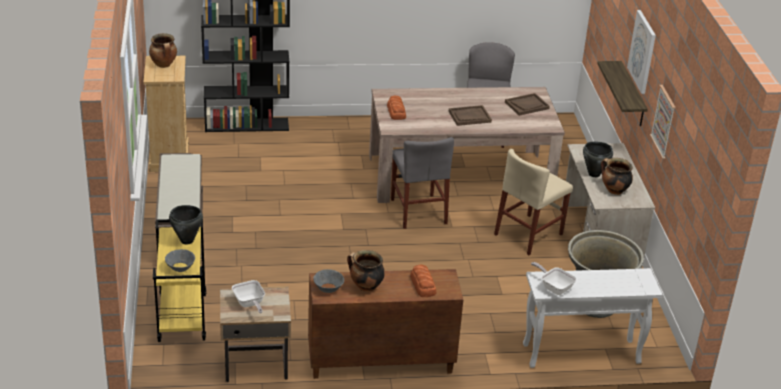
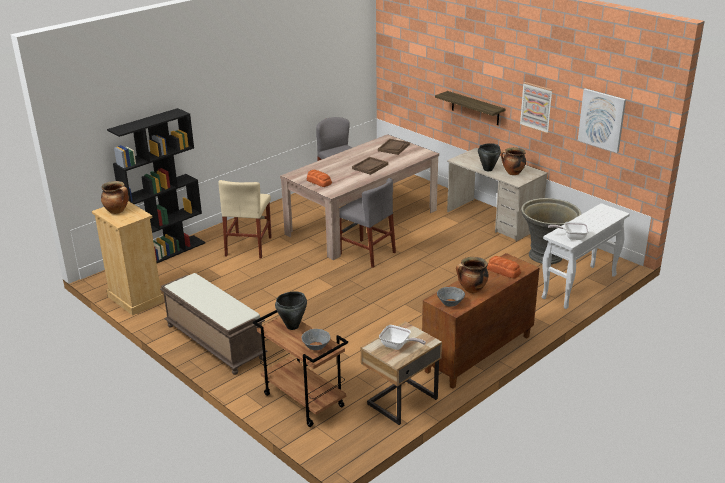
camera: 35 degrees left, 5 degrees down
(181, 317) = (302, 400): yellow cart -> brown cart
(528, 234) = (452, 236): beige chair -> beige chair (248, 246)
(642, 51) = (481, 70): picture -> picture (602, 120)

